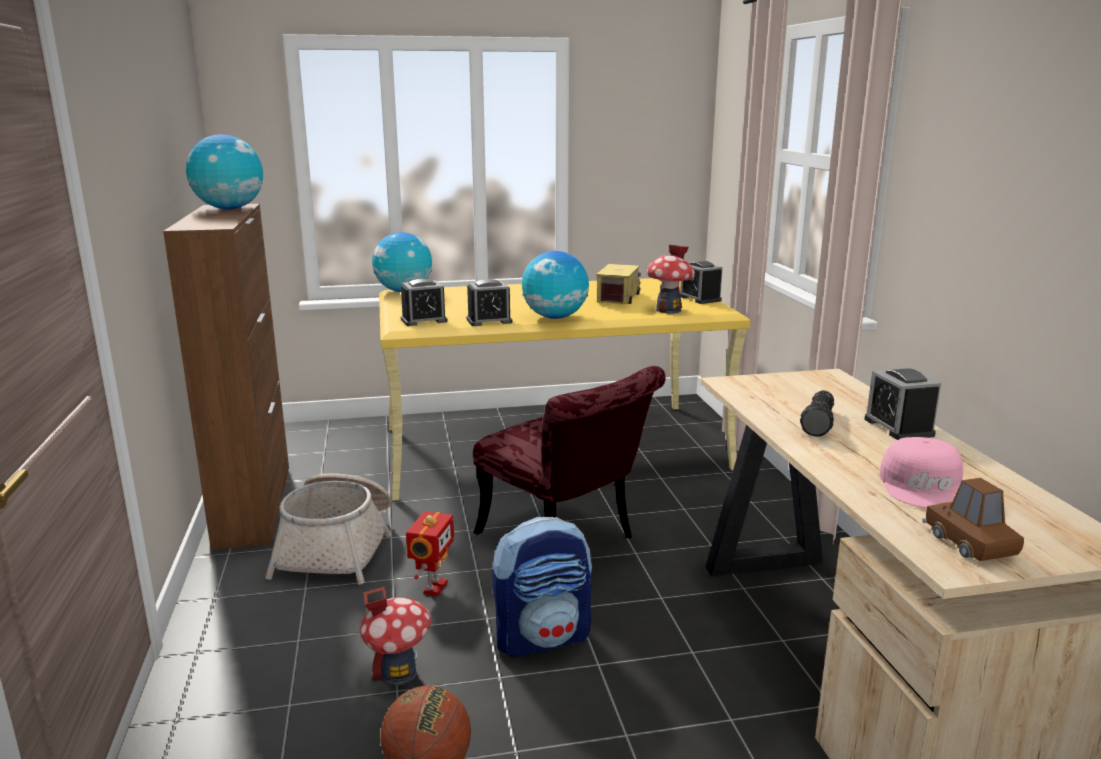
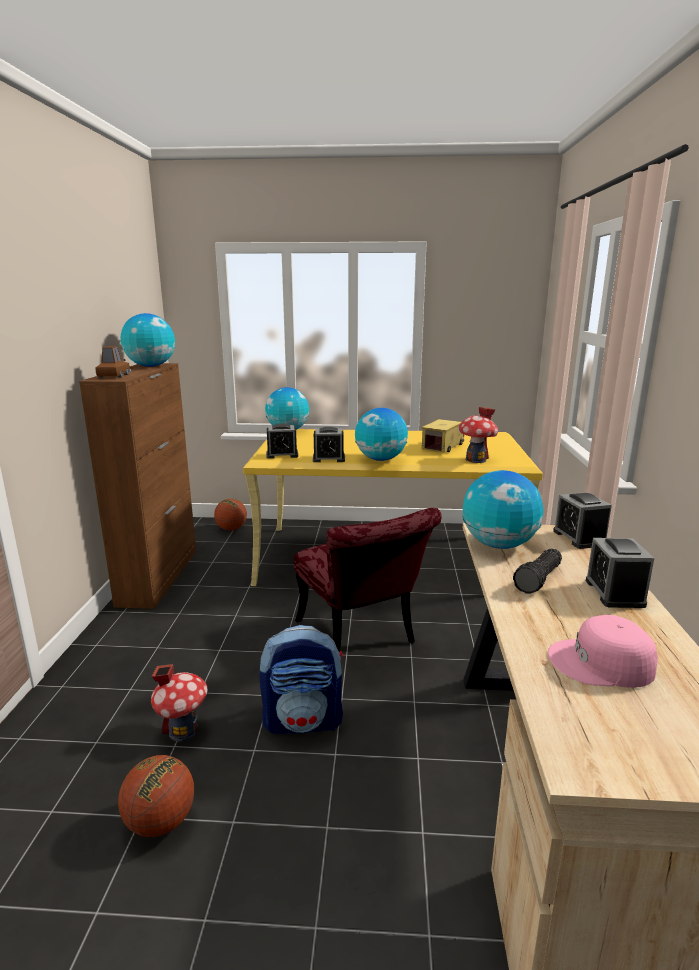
camera: 15 degrees right, 0 degrees up
(323, 435) = (231, 529): none -> basketball
(338, 547) = (195, 618): basket -> none
(433, 587) = (244, 662): toy robot -> none
(700, 298) = (509, 451): alarm clock -> alarm clock (579, 538)
(755, 396) = (499, 545): none -> globe
(924, 487) = (601, 663): pink cap -> pink cap turned 75 degrees clockwise
(969, 542) = (611, 739): brown toy car -> brown toy car (114, 376)

